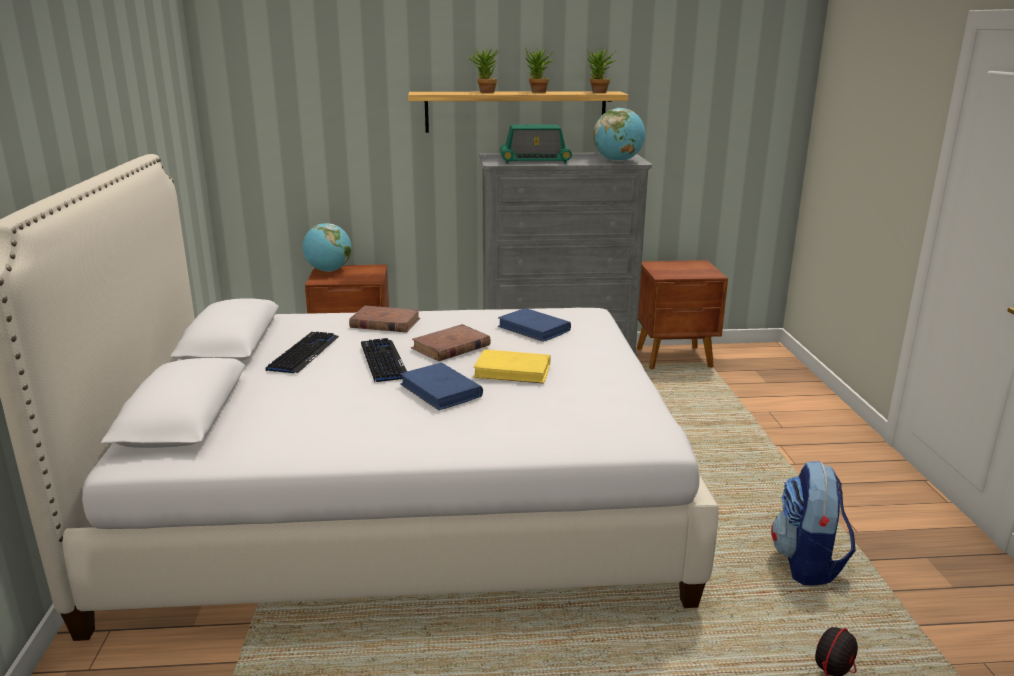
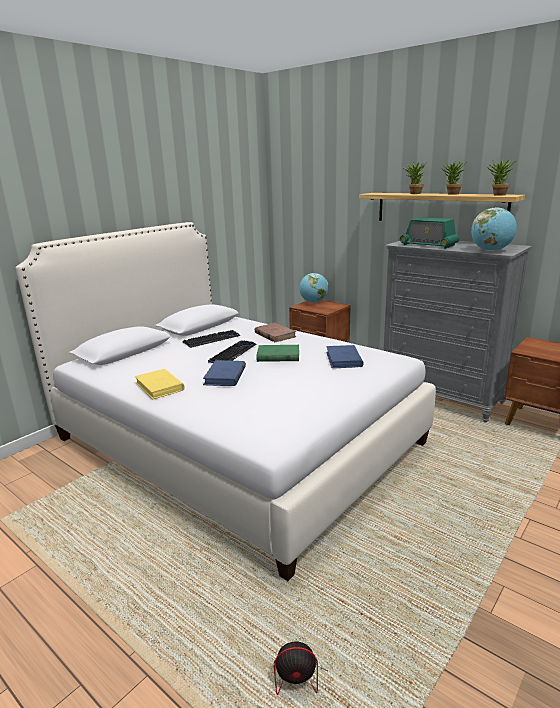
camera: 45 degrees right, 0 degrees up
(450, 347) = (278, 356): brown book -> green book
(513, 371) = (277, 378): yellow book -> yellow book (159, 386)
(807, 563) = (407, 606): backpack -> none

